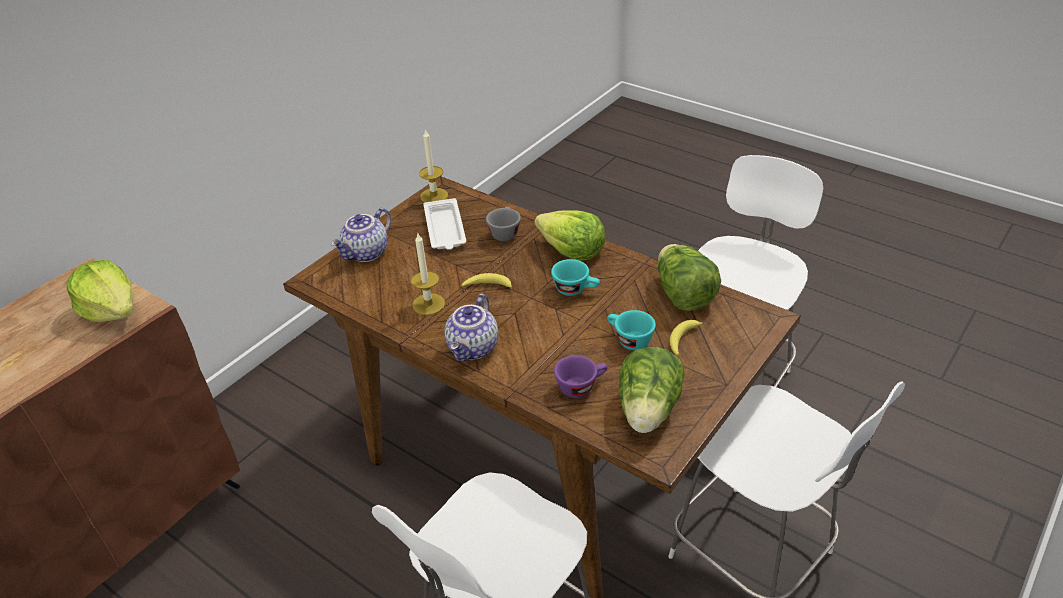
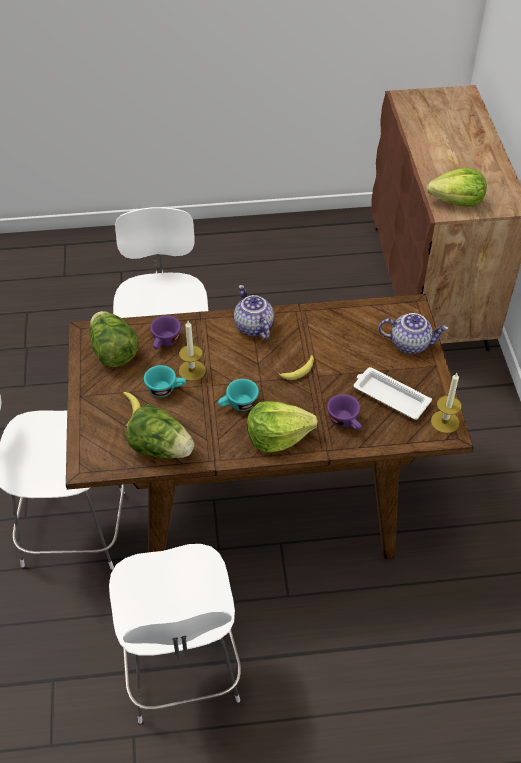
camera: 135 degrees right, 10 degrees up
(367, 253) = (410, 343): teapot -> teapot turned 105 degrees clockwise
(428, 304) = (317, 335): candle -> candle (192, 370)
(504, 232) = (345, 422): grey cup -> purple cup

